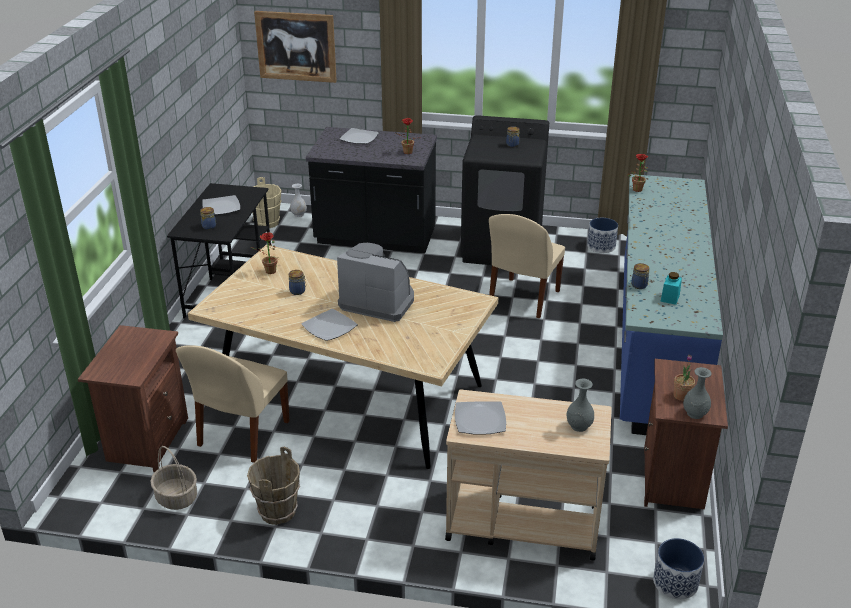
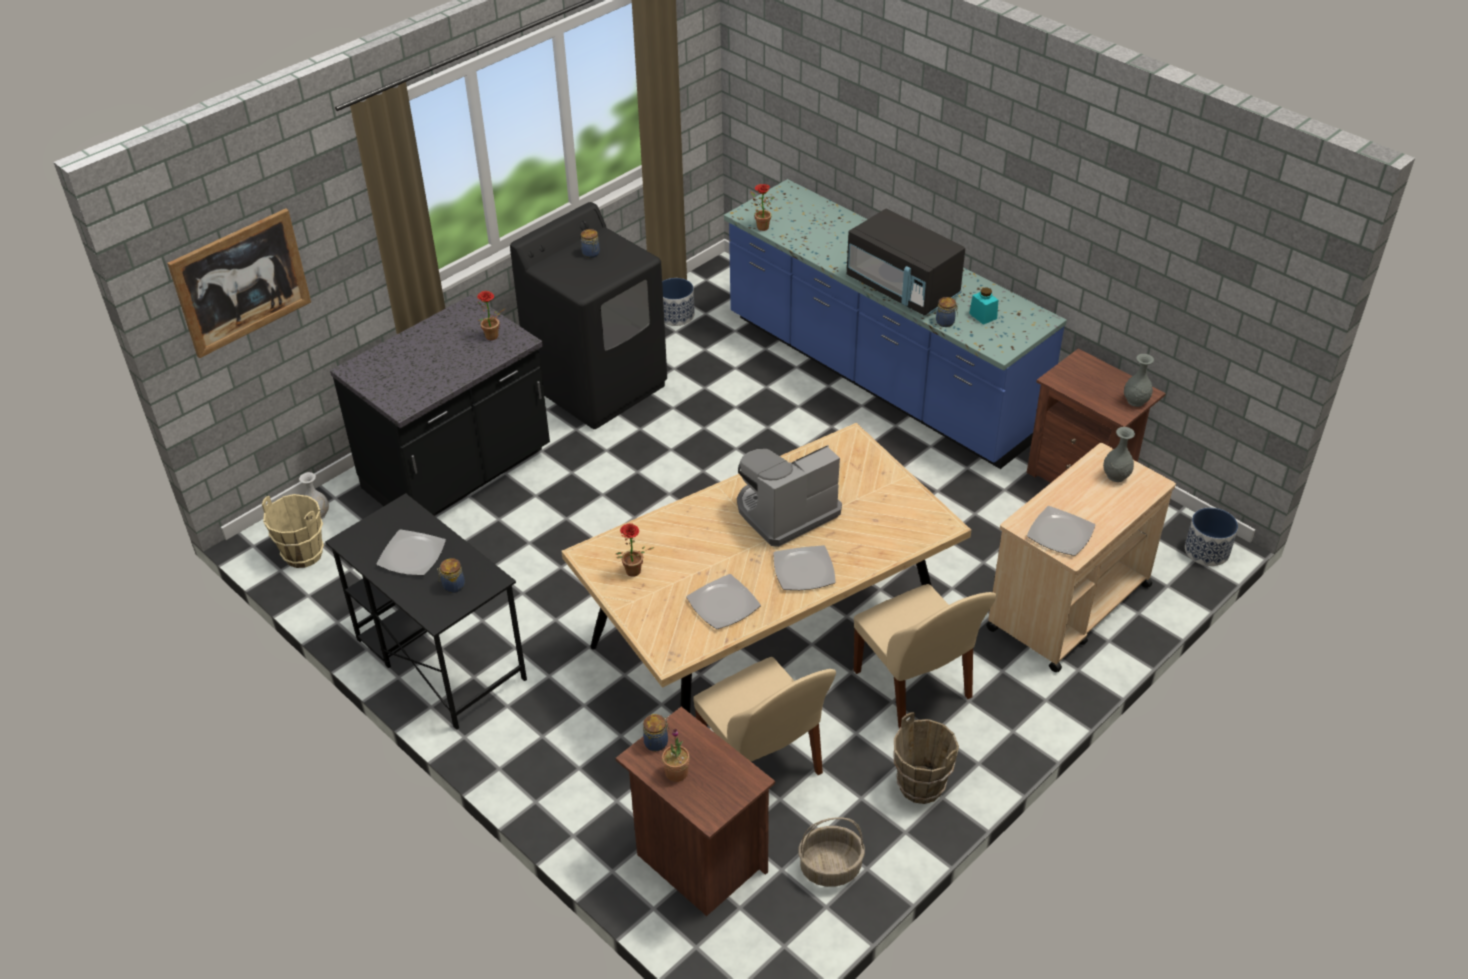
camera: 55 degrees left, 10 degrees up
(298, 291) = (703, 566): jar -> jar (657, 742)
(359, 138) = (402, 357): plate -> plate (723, 605)
(523, 299) = (716, 422): beige chair -> beige chair (914, 687)
(652, 257) = (902, 288): none -> black microwave
(681, 396) = (1105, 394): potted plant -> potted plant (676, 773)

